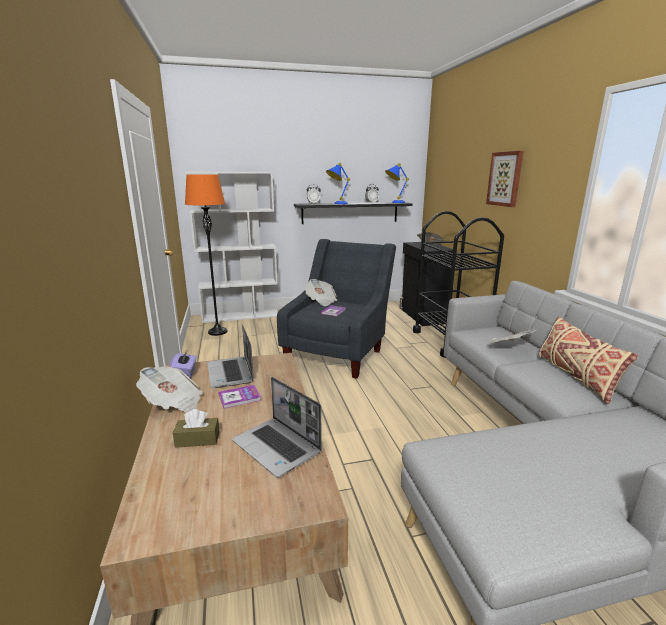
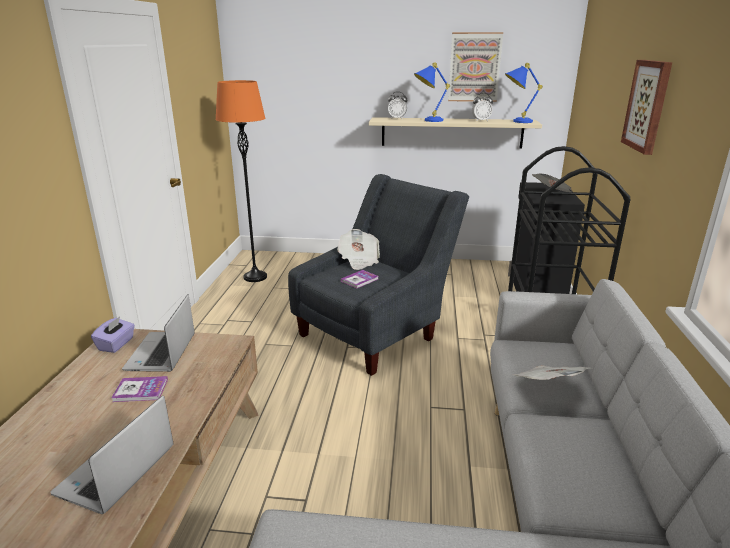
camera: 20 degrees right, 5 degrees up
(173, 403) = (72, 382): newspaper -> none
(197, 439) = (51, 438): brown tissue box -> none
(241, 316) = (297, 258): white bookcase -> none
(277, 447) = (116, 472): laptop -> laptop turned 45 degrees clockwise
(350, 212) = (451, 132): black shelf -> beige shelf
(363, 167) = (474, 67): none -> picture
(575, 376) = (610, 465): beige pillow -> none

